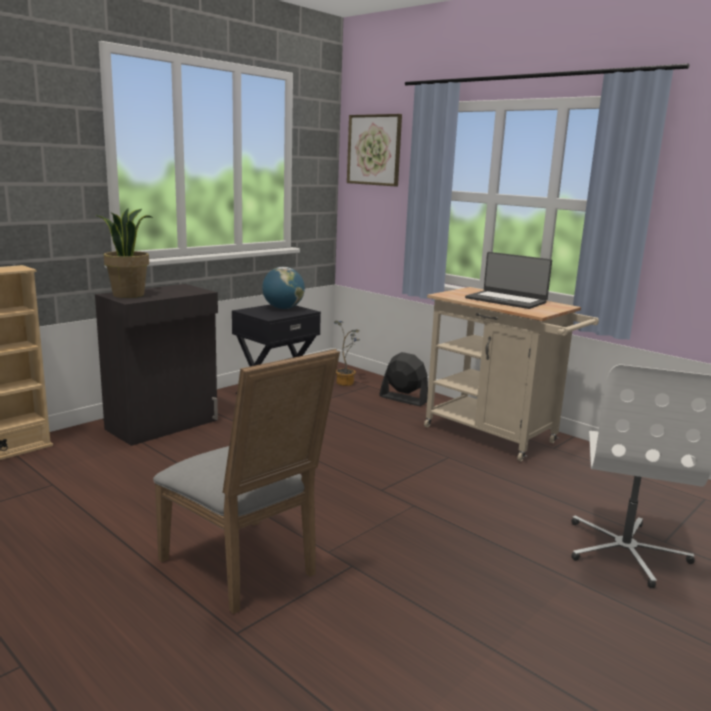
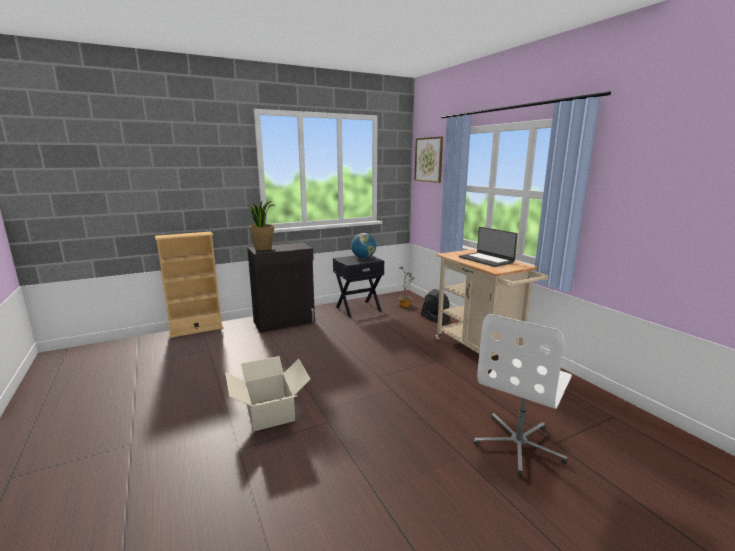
camera: 20 degrees right, 0 degrees up
(246, 568) = (269, 413): grey chair -> cardboard box

